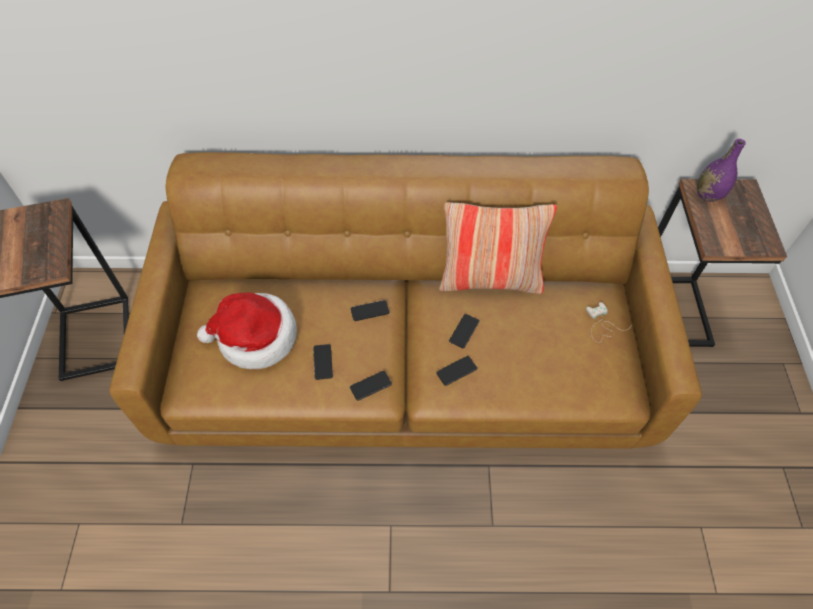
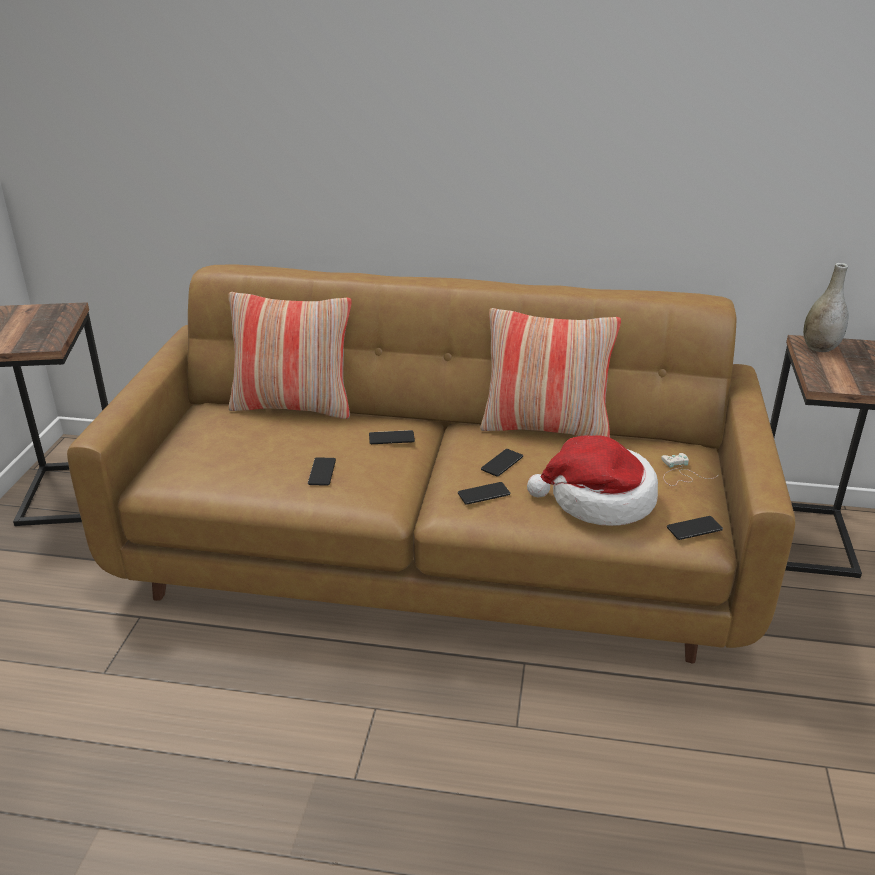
camera: 10 degrees right, 25 degrees down
(255, 338) = (249, 447): hat -> hat (599, 500)
(278, 278) = (293, 406): none -> pillow
(370, 386) = (373, 497): phone -> phone (694, 528)
(708, 195) = (820, 348): purple vase -> grey vase

